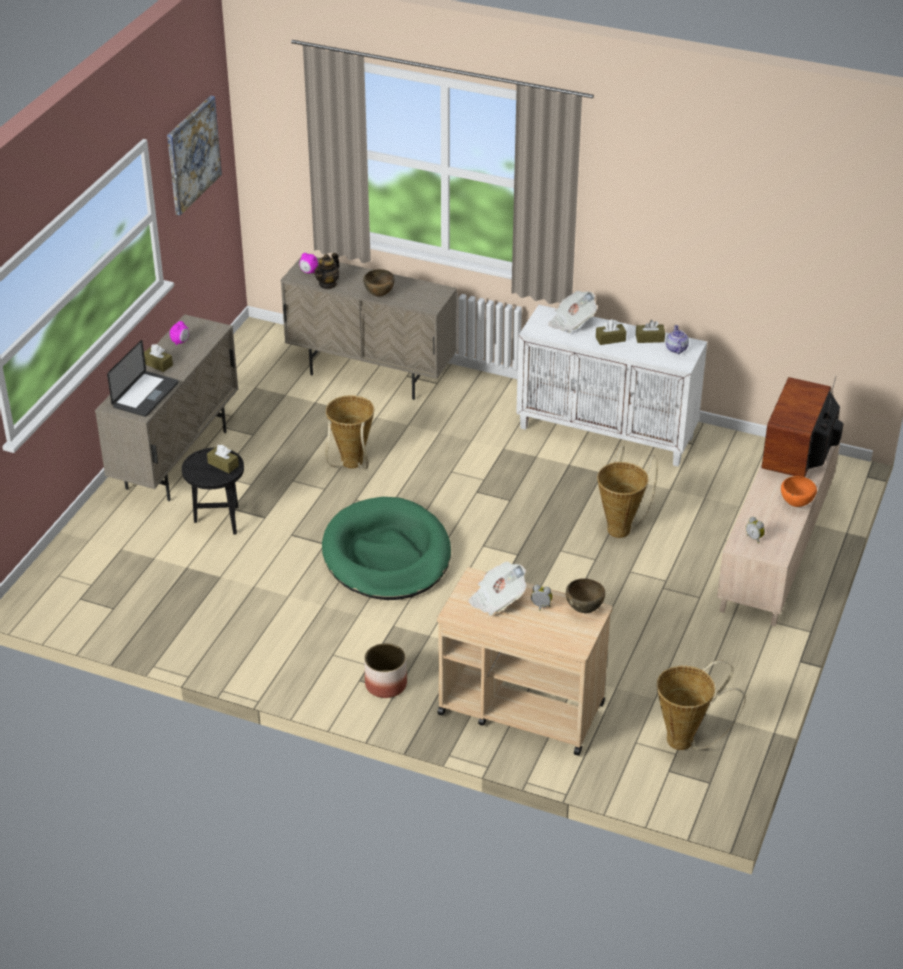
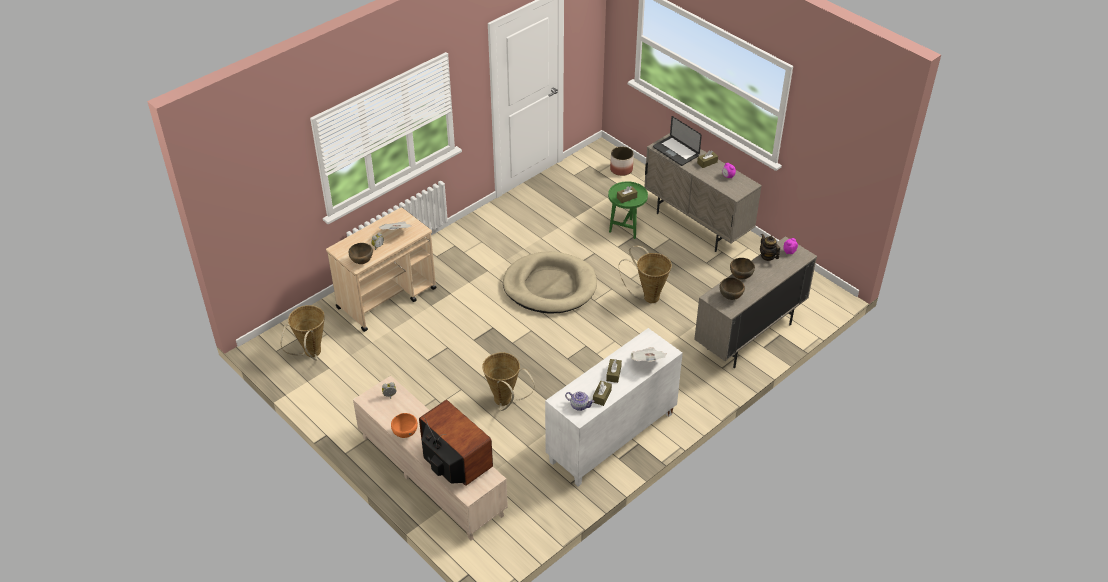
camera: 115 degrees right, 5 degrees up
(193, 154) = (835, 130): picture -> none
(218, 520) = (626, 228): black side table -> green side table
(385, 685) = (444, 254): planter -> planter (621, 169)
(387, 555) = (550, 286): green dog bed -> beige dog bed
(420, 294) = (731, 297): none -> brown bowl

